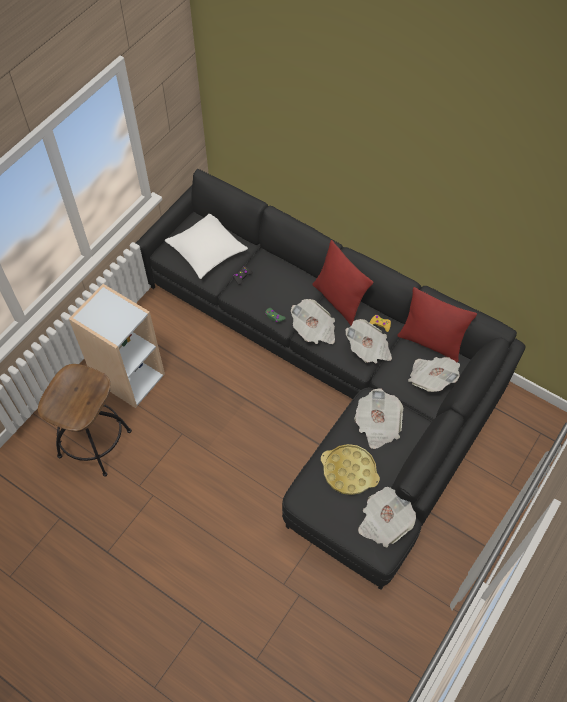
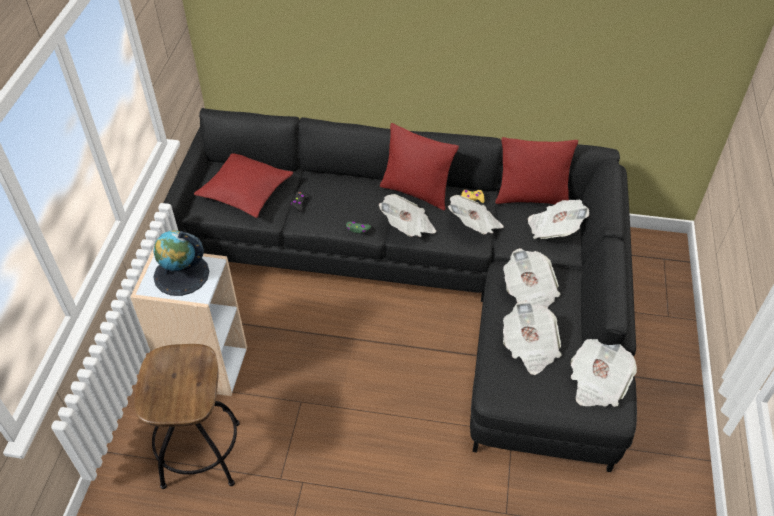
camera: 25 degrees left, 10 degrees down
(111, 314) = (181, 274): none -> globe
(207, 250) = (245, 191): white pillow -> red pillow
(349, 471) = (530, 347): yellow tray -> newspaper

